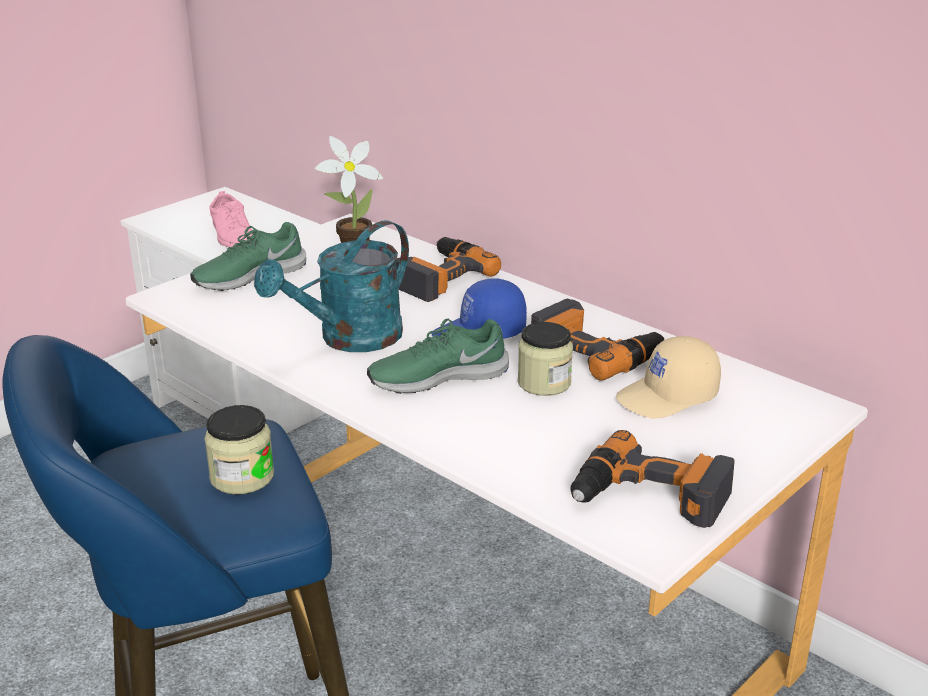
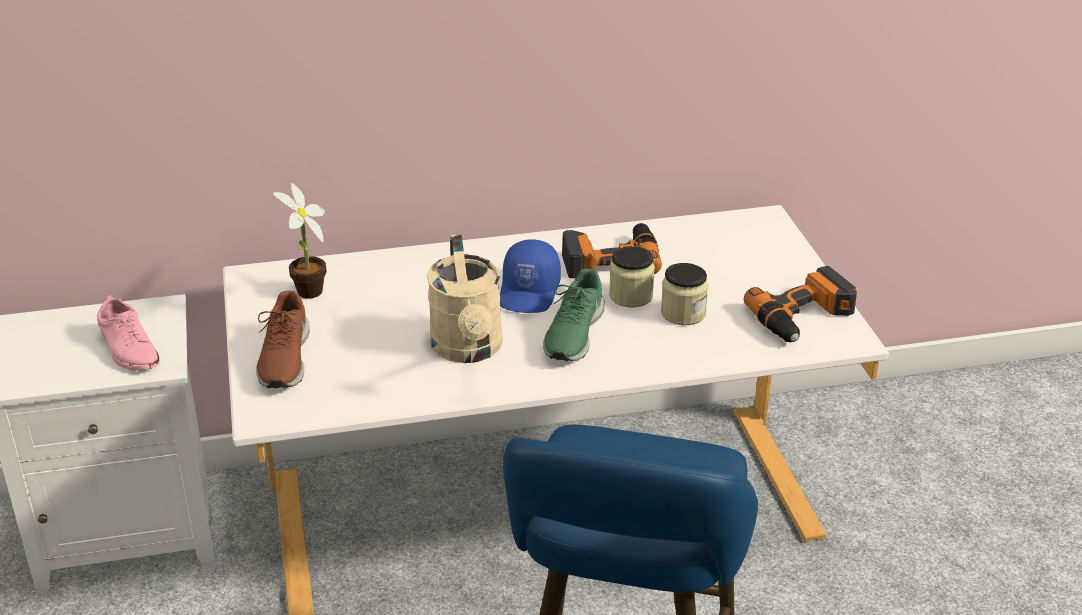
camera: 55 degrees left, 5 degrees up
(233, 235) = (129, 348): pink shoe -> pink shoe turned 45 degrees clockwise
(242, 477) = (653, 457): jar -> jar (683, 313)
(248, 276) = (284, 359): green shoe -> brown shoe
(349, 339) = (469, 350): turquoise watering can -> beige watering can
(439, 276) = (413, 272): power drill -> none
(668, 397) = (700, 260): beige cap -> none

